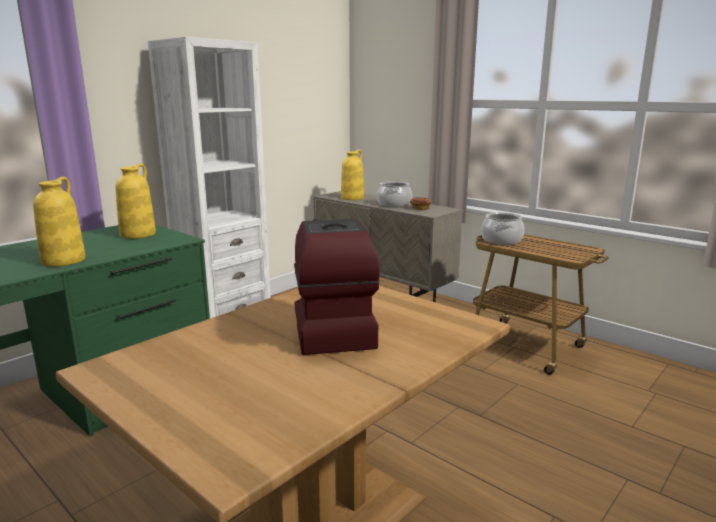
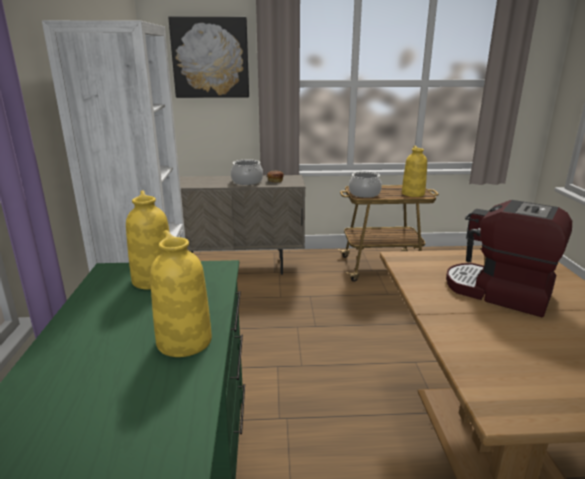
camera: 45 degrees left, 5 degrees up
(352, 198) = (195, 183): yellow vase -> yellow vase (412, 193)
(400, 76) = (210, 58): none -> picture

